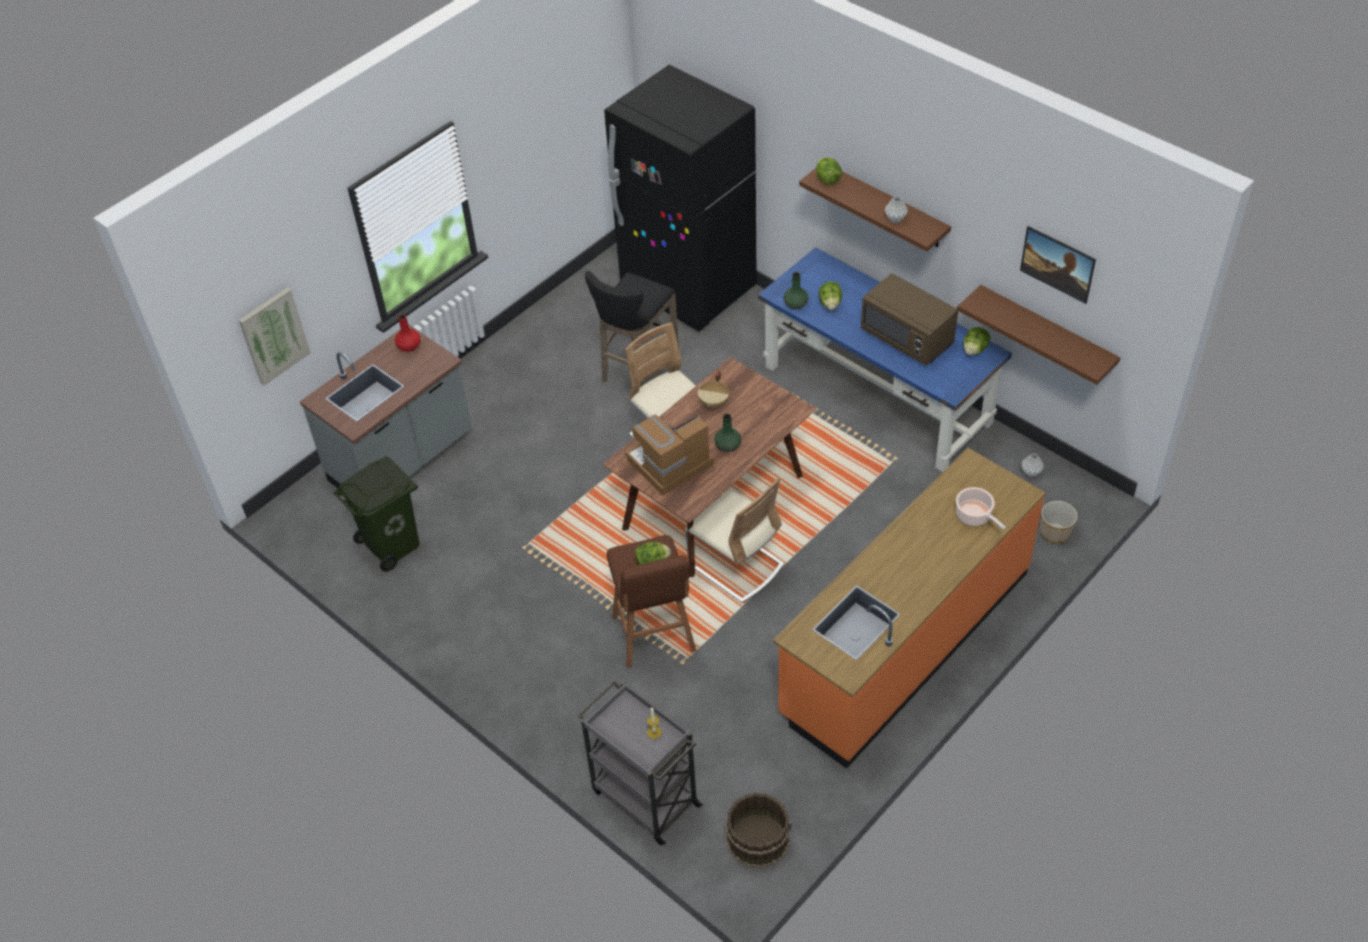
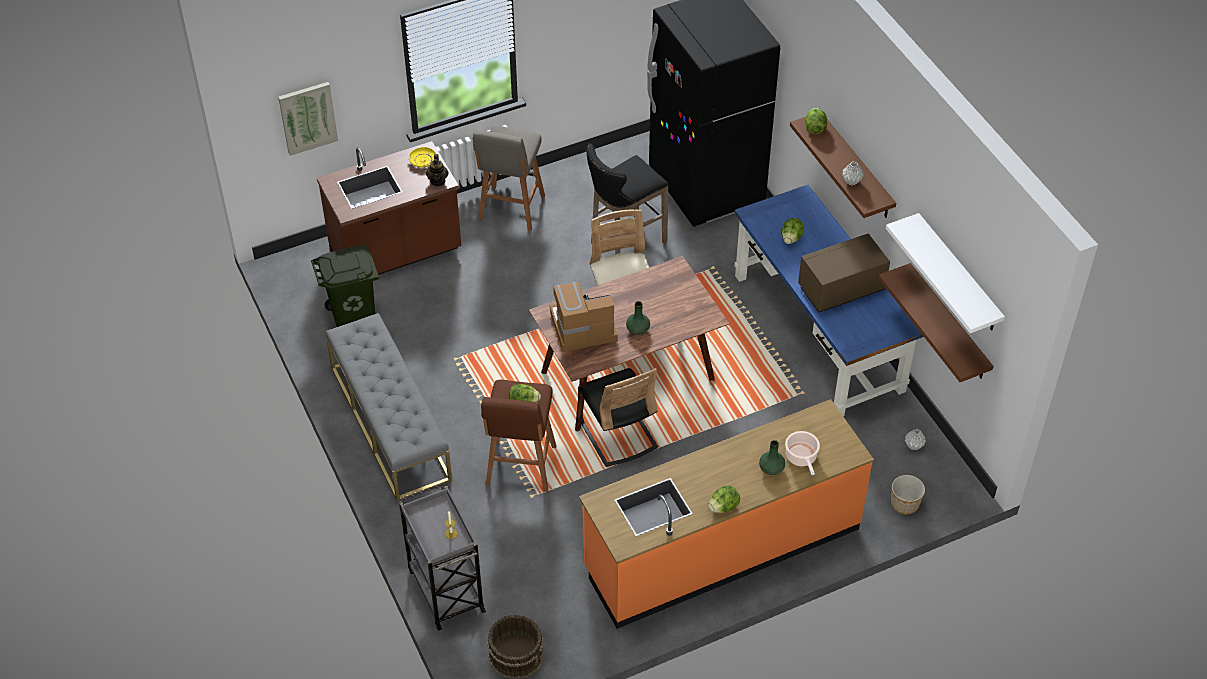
camera: 20 degrees right, 0 degrees up
(402, 459) = (396, 253): grey counter -> brown counter
(409, 346) = (422, 160): red vase -> yellow plate
(437, 362) = (438, 181): none -> teapot
(488, 639) = (390, 422): none -> grey bench
(501, 375) = (511, 210): none -> grey stool
(714, 402) = (647, 290): beige cooking pot -> none
(736, 565) = (617, 434): beige chair -> black chair
(795, 304) = (761, 229): green vase -> green vase (771, 468)
(907, 337) = (841, 289): brown microwave -> brown microwave turned 90 degrees clockwise
(974, 349) = (893, 319): lettuce -> lettuce (723, 507)
(1055, 275) = (958, 274): picture -> white shelf

